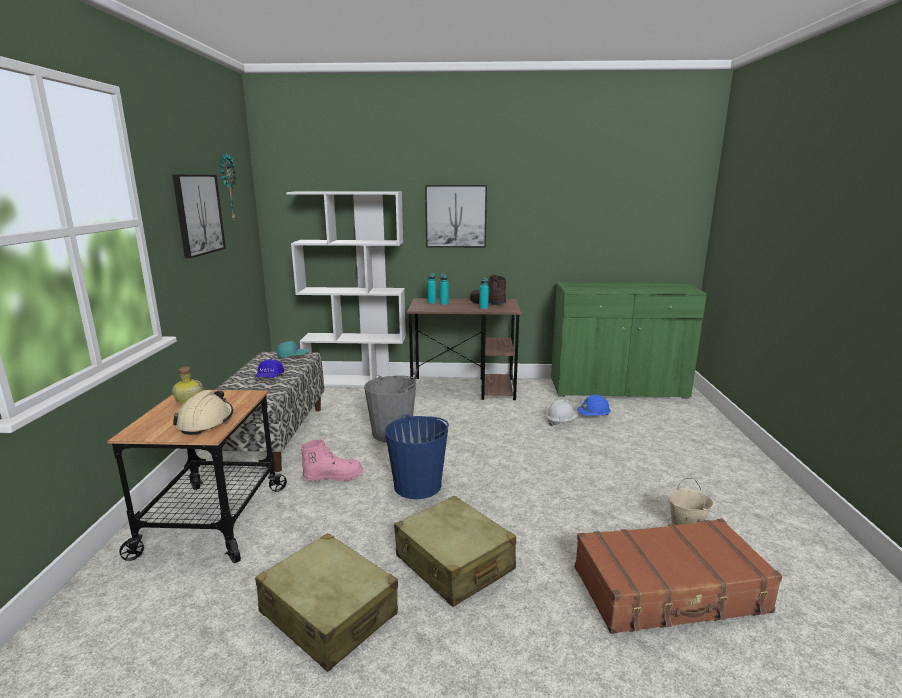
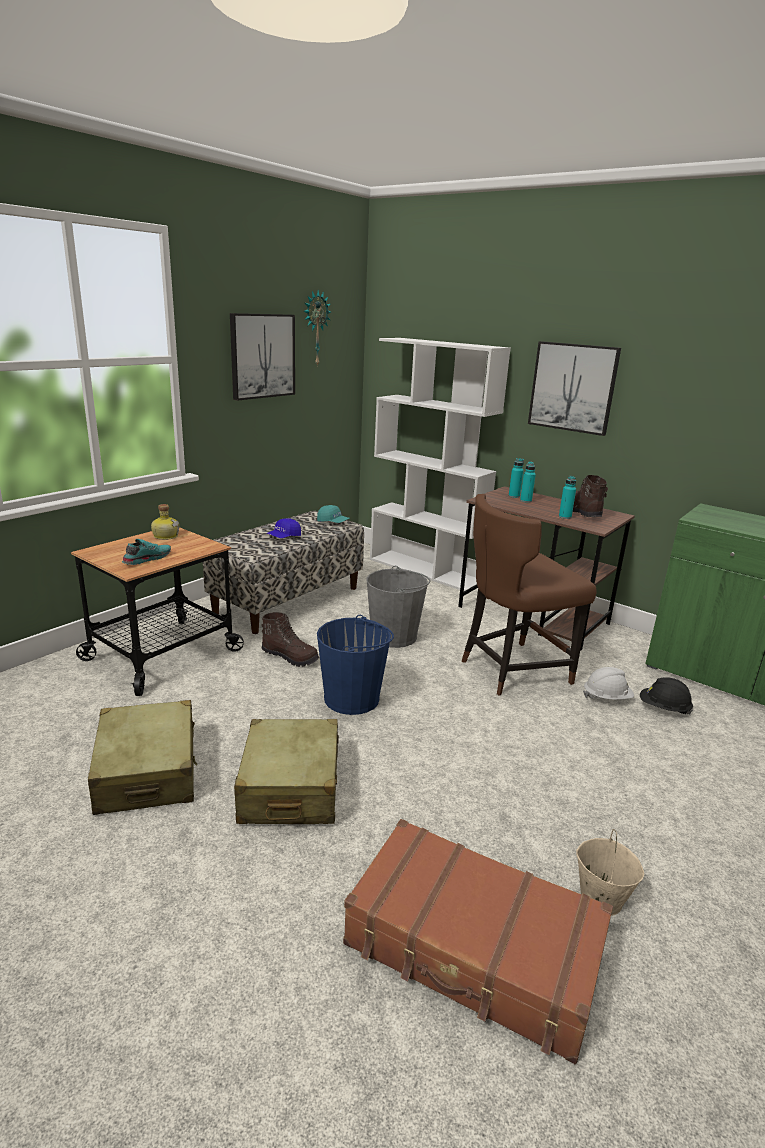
camera: 35 degrees right, 5 degrees up
(206, 421) = (146, 559): beige hard hat -> turquoise shoe
(333, 476) = (290, 657): pink boot -> brown boot
(493, 426) = (511, 670): none -> brown chair
(593, 416) = (663, 708): blue hard hat -> black hard hat

